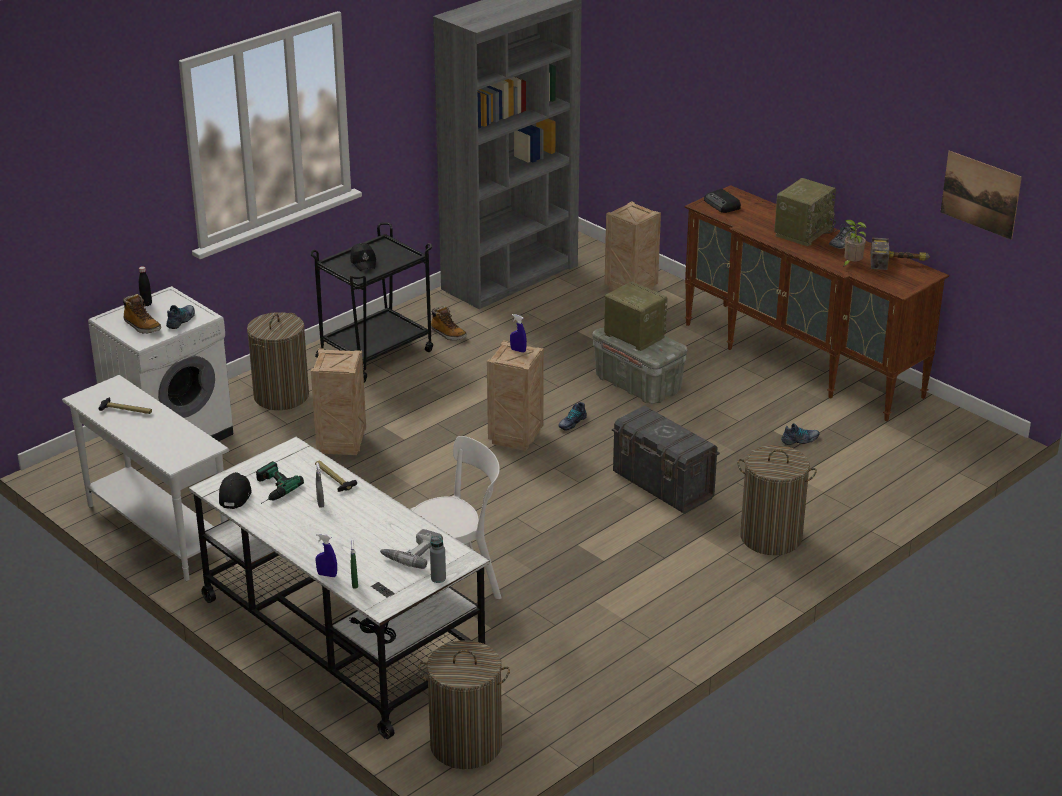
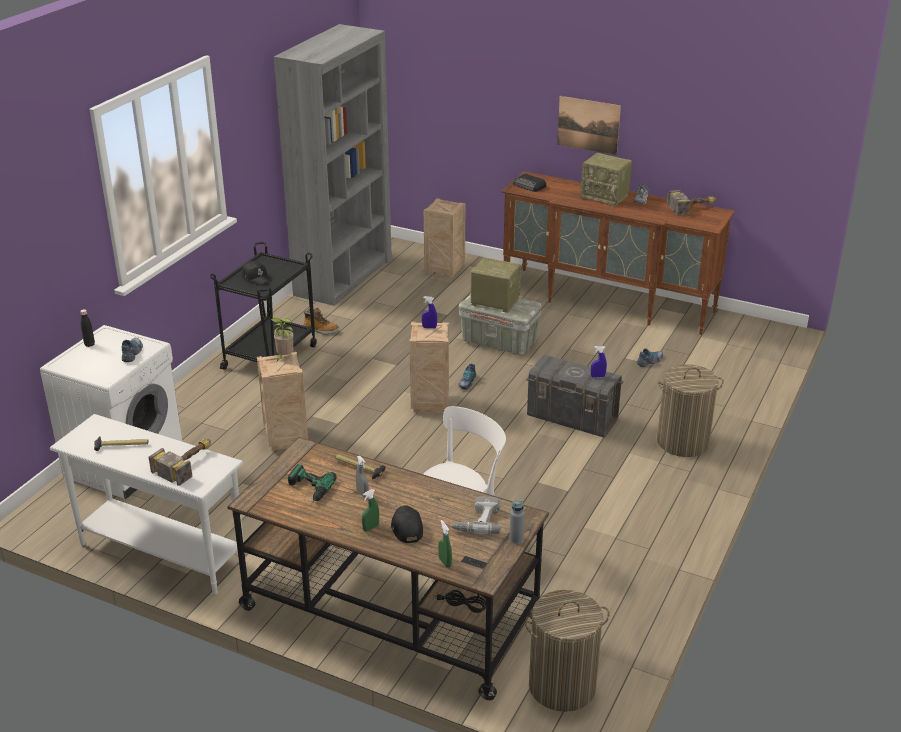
camera: 20 degrees left, 0 degrees up
(142, 326) = (97, 365): boot -> none
(177, 439) = (188, 463): none -> hammer
(235, 495) = (277, 503): black cap -> black cap (406, 528)
(281, 396) = (207, 407): laundry basket -> none
(307, 536) = (371, 528): none -> green spray bottle
(327, 575) = (414, 560): blue spray bottle -> blue spray bottle (597, 376)
(342, 638) = (391, 614): white desk -> brown desk
(803, 232) = (605, 196): radio -> radio turned 105 degrees clockwise
(851, 264) = (660, 214): potted plant -> potted plant (284, 357)
(980, 194) = (761, 141): picture -> picture (588, 125)

